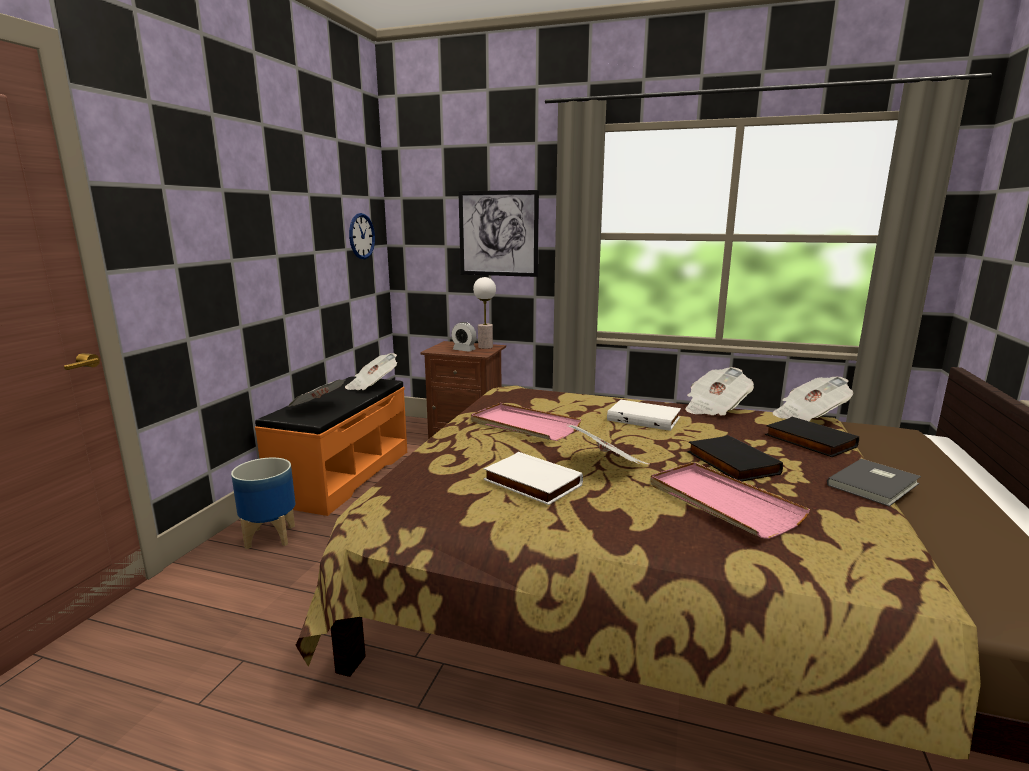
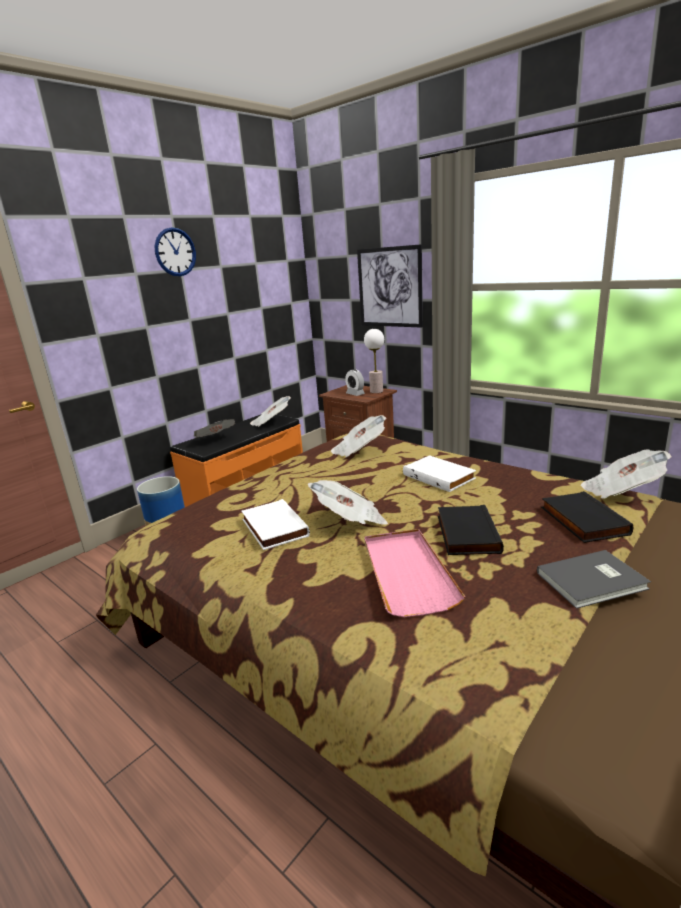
camera: 25 degrees right, 5 degrees up
(361, 236) = (278, 295): wall clock -> wall clock (175, 252)
(523, 425) = (327, 473): pink tray -> none
(714, 408) = (525, 472): newspaper -> newspaper (359, 450)

